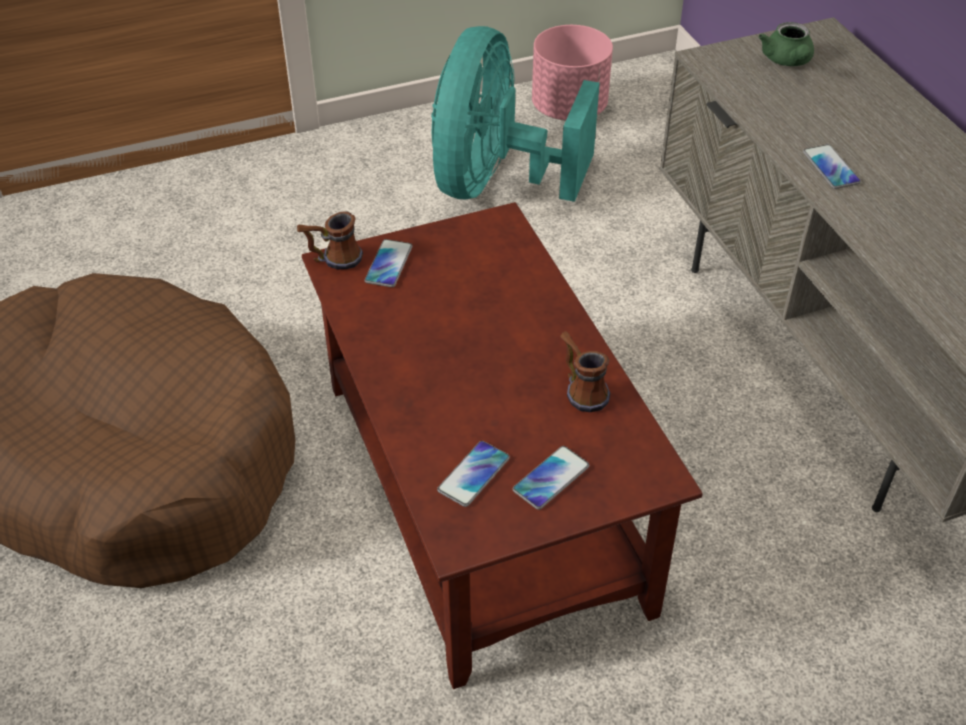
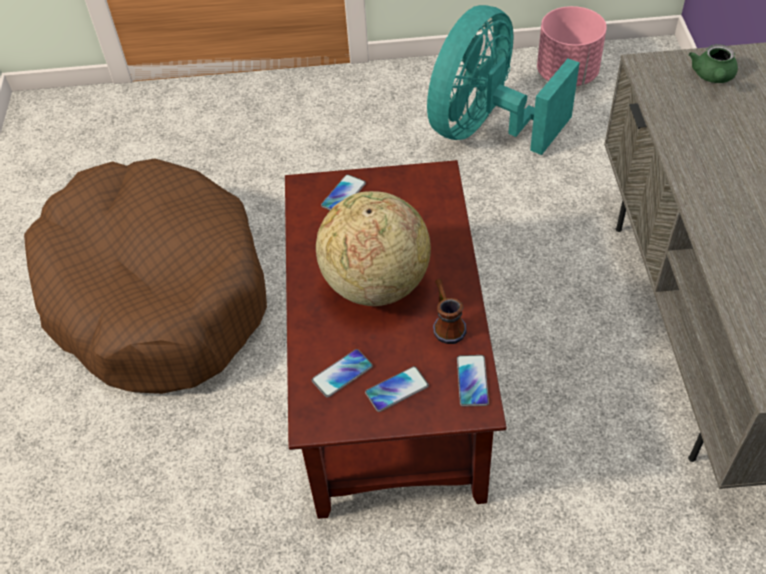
camera: 20 degrees right, 5 degrees up
(332, 259) = (304, 183): mug -> none
(472, 360) = (375, 284): none -> globe
(830, 168) = (707, 179): phone -> phone (472, 381)

